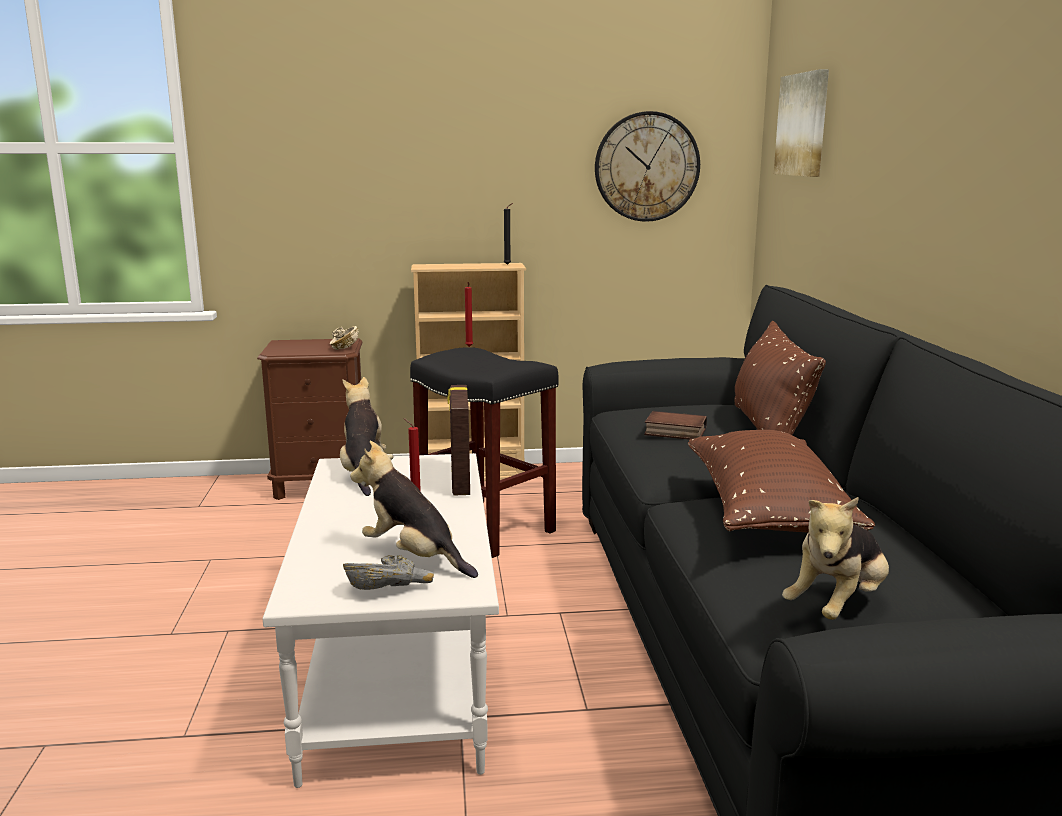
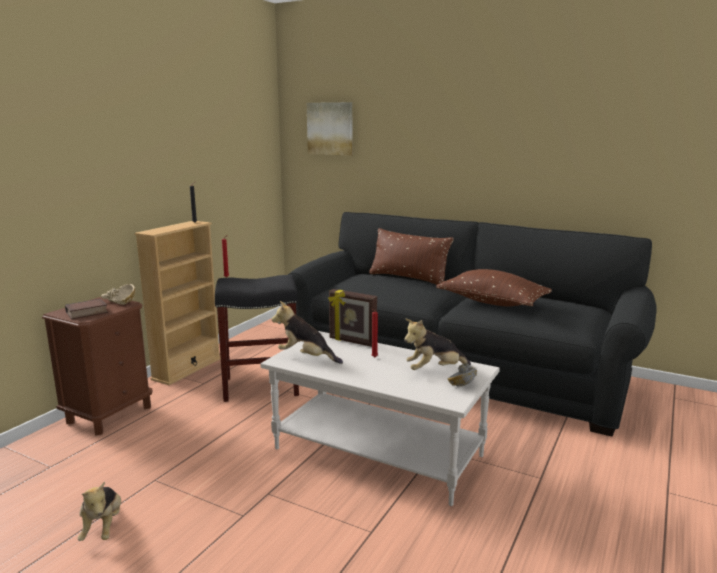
camera: 55 degrees left, 0 degrees up
(646, 167) = (239, 153): wall clock -> none
(674, 432) = (388, 289): book -> book (86, 313)
(837, 605) = (577, 317): plush toy -> plush toy (103, 527)

